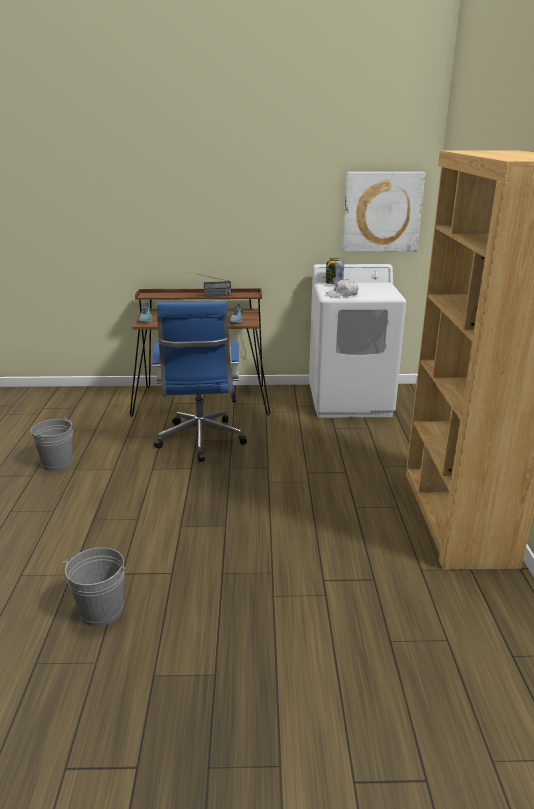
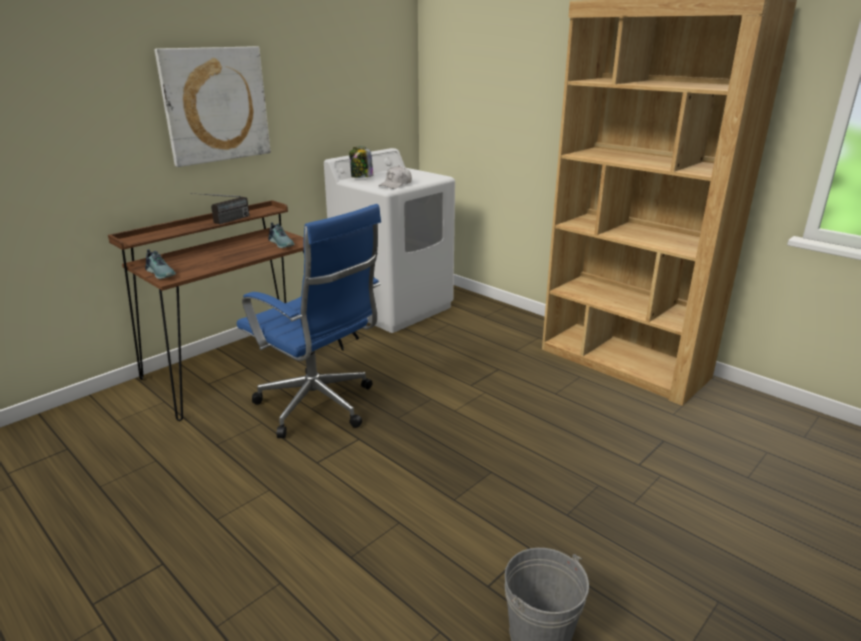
camera: 45 degrees left, 0 degrees up
(57, 463) = (174, 527): grey bucket -> none
(382, 212) = (376, 90): picture -> picture (215, 105)

